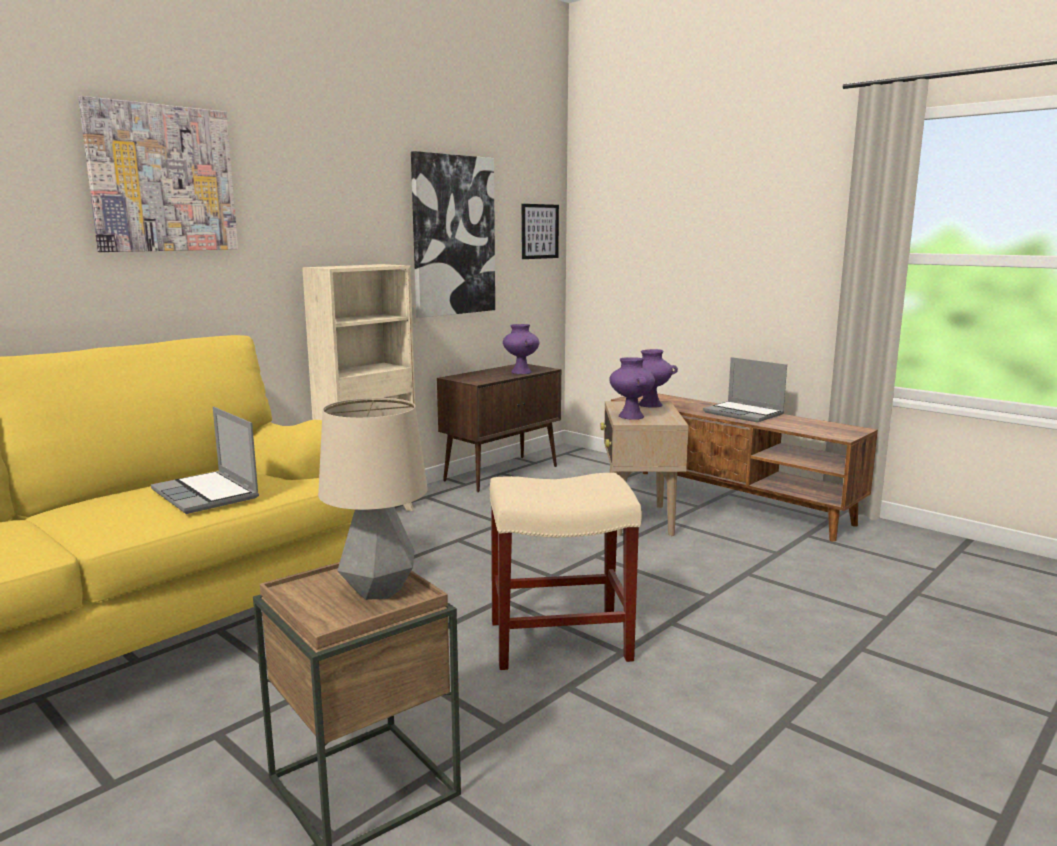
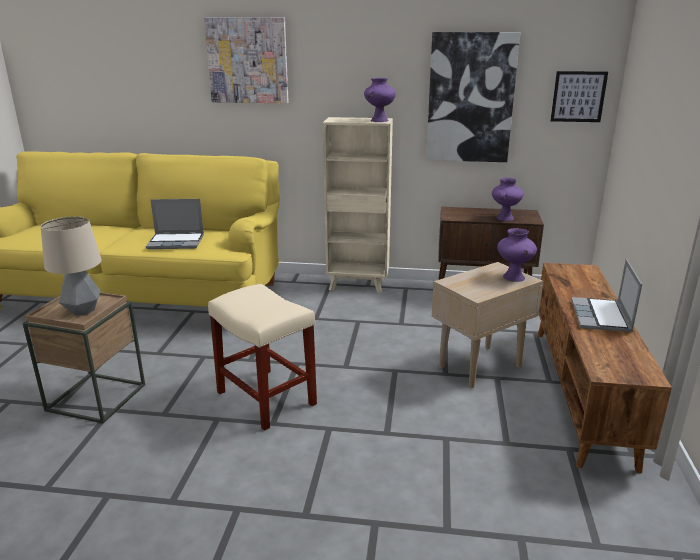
camera: 55 degrees right, 10 degrees up
(207, 494) = (177, 242): laptop -> laptop turned 105 degrees counterclockwise
(630, 416) = (465, 280): purple vase -> purple vase (379, 120)

